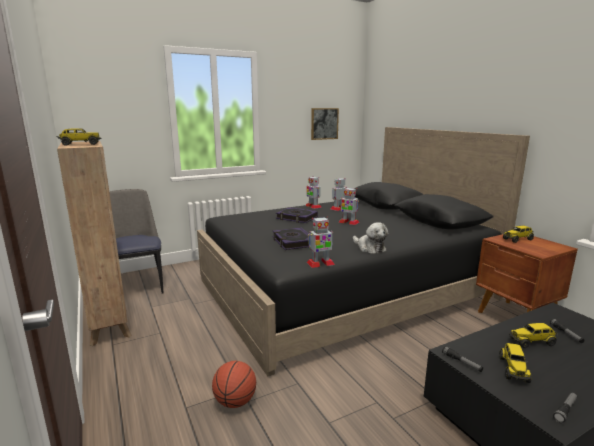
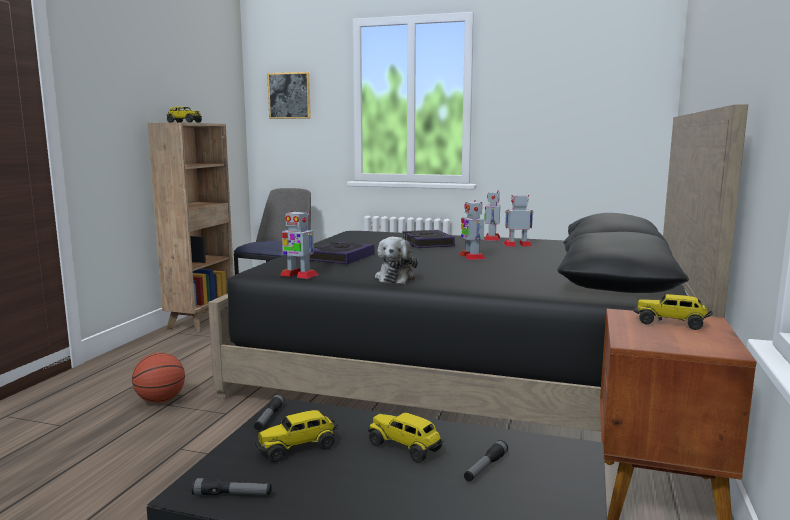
camera: 45 degrees right, 5 degrees down
(324, 123) = (589, 115): picture -> picture (289, 95)

